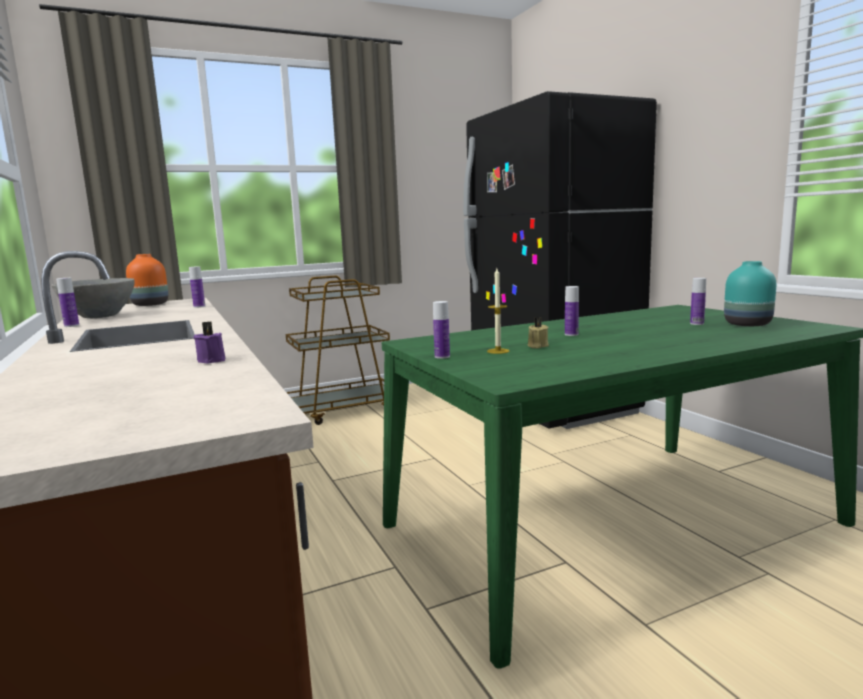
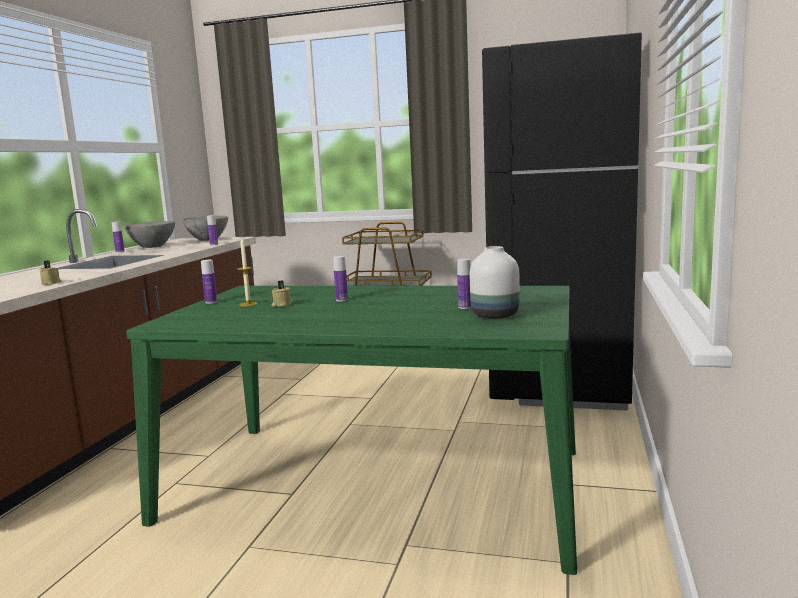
camera: 40 degrees right, 0 degrees up
(149, 305) = (207, 240): orange vase -> grey bowl
(212, 360) = (51, 283): purple candle -> beige candle
(748, 325) = (494, 316): turquoise vase -> white vase

